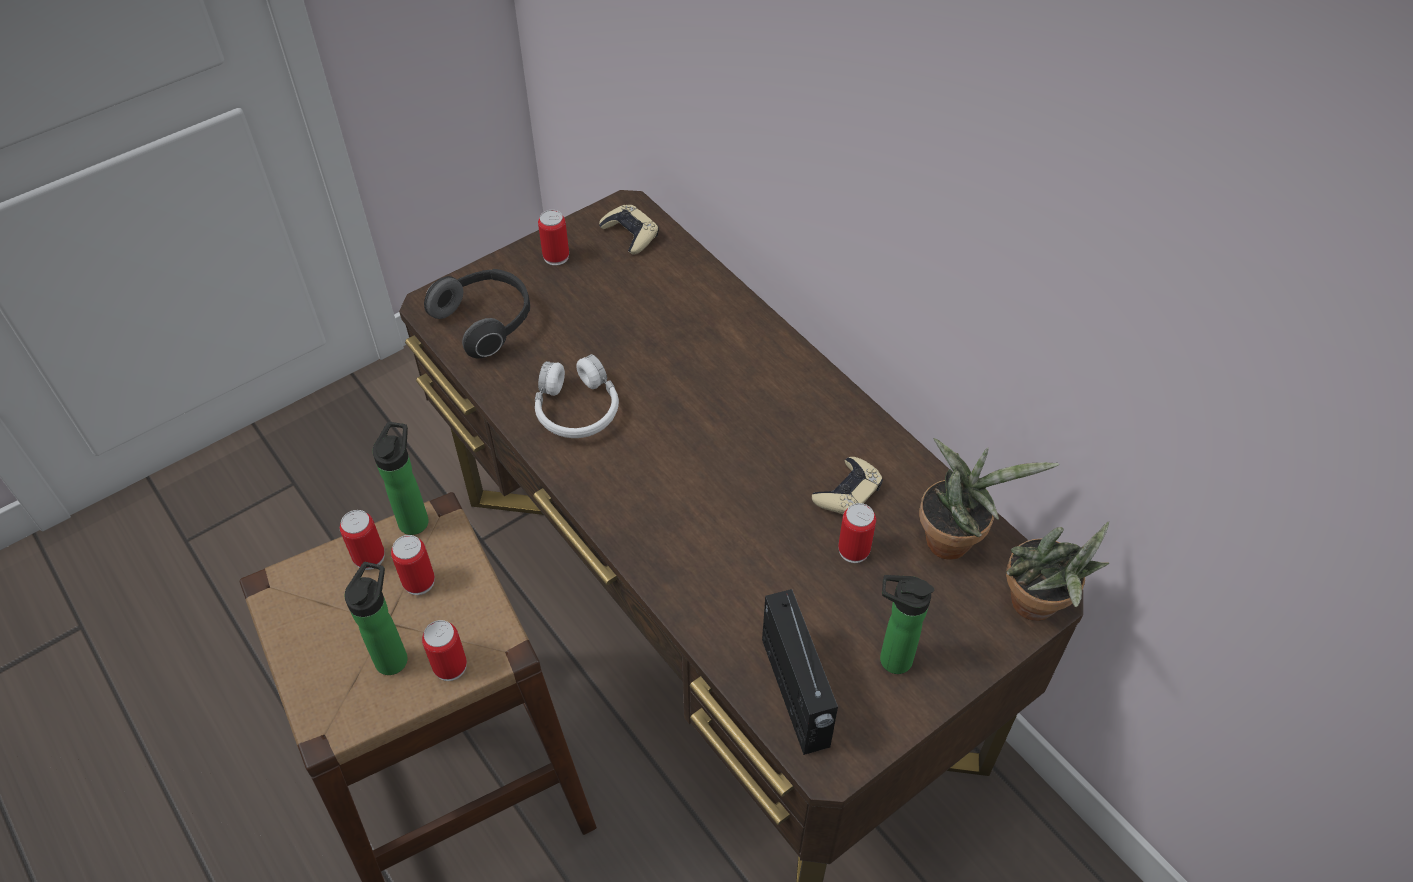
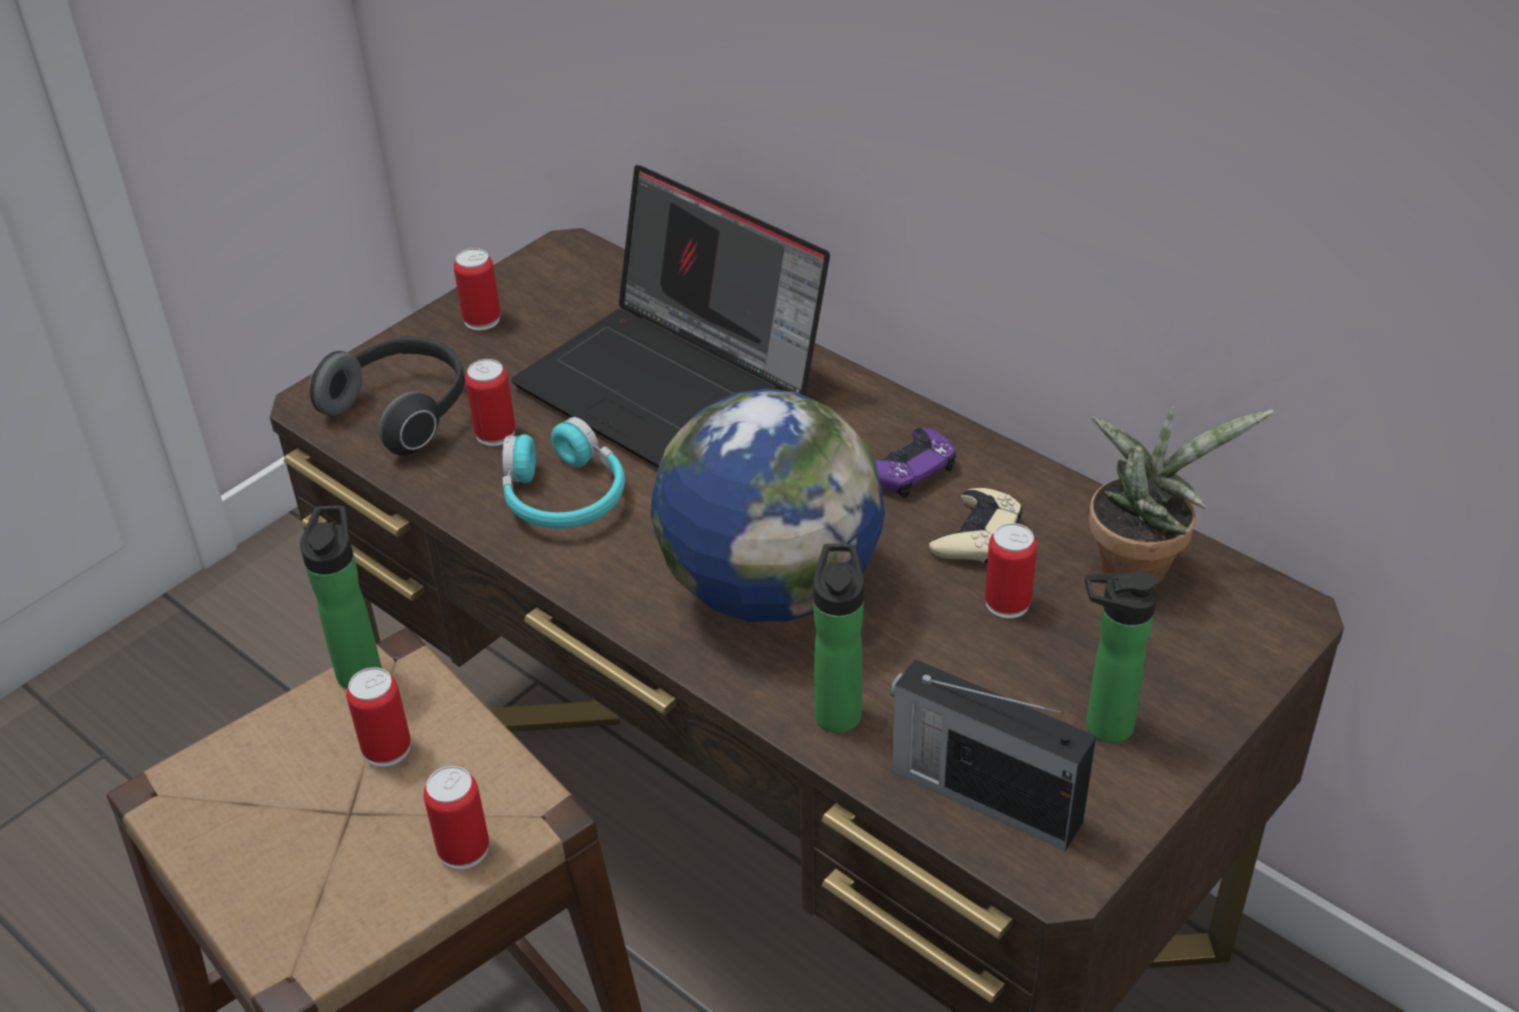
camera: 10 degrees left, 10 degrees down
(369, 557) = (302, 729): can -> can (495, 433)
(393, 656) = (373, 851): bottle -> bottle (838, 710)
(577, 408) = (563, 495): white headphones -> turquoise headphones
(630, 234) = (580, 278): beige game controller -> none
(673, 336) = (676, 388): none -> laptop
(696, 508) = (770, 589): none -> globe
(795, 694) = (982, 794): radio -> radio turned 150 degrees clockwise
(815, 431) = (907, 469): none -> purple game controller
(1038, 608) = (1281, 629): potted plant -> none

